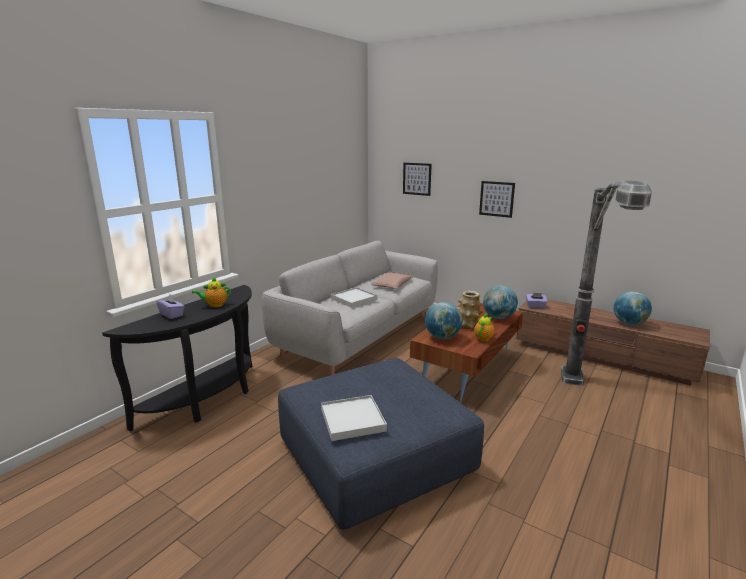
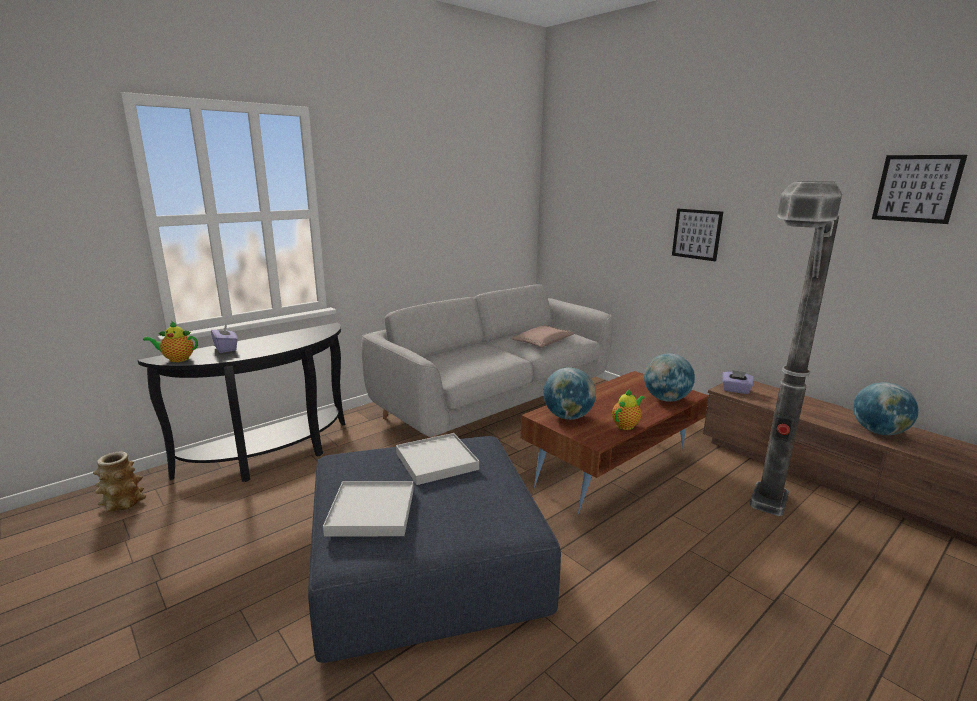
camera: 15 degrees right, 0 degrees up
(215, 305) = (282, 342): teapot -> teapot (177, 359)
(354, 299) = (479, 354): white tray -> white tray (436, 461)
(417, 179) = (596, 205): picture -> picture (917, 188)
(468, 325) = (614, 405): vase -> vase (123, 503)

